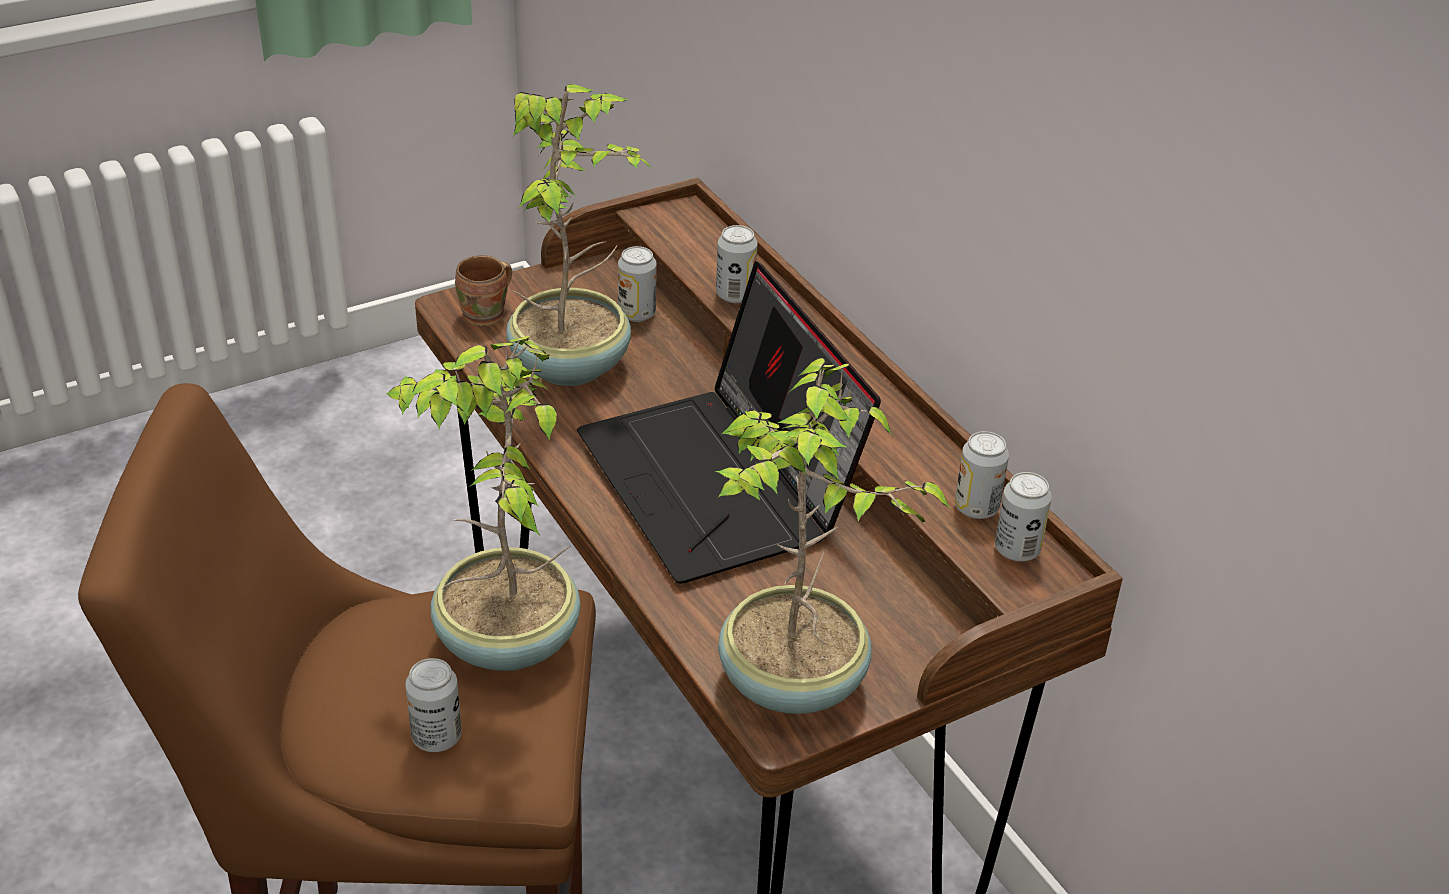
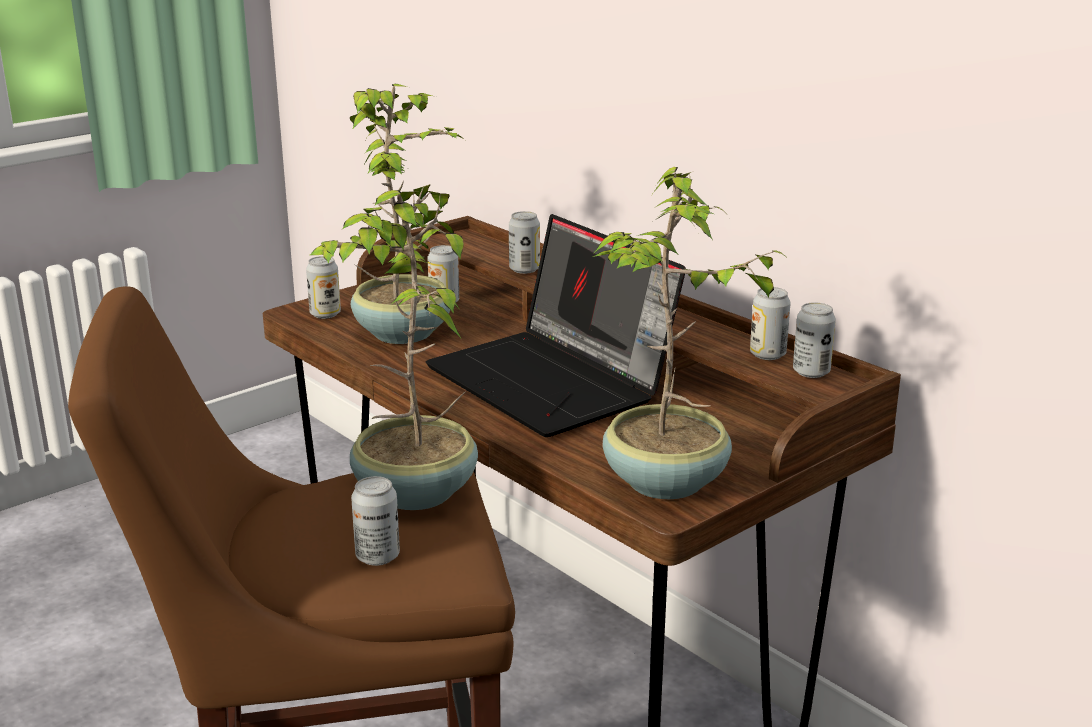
camera: 10 degrees left, 15 degrees down
(487, 316) = (325, 314): brown mug -> can

